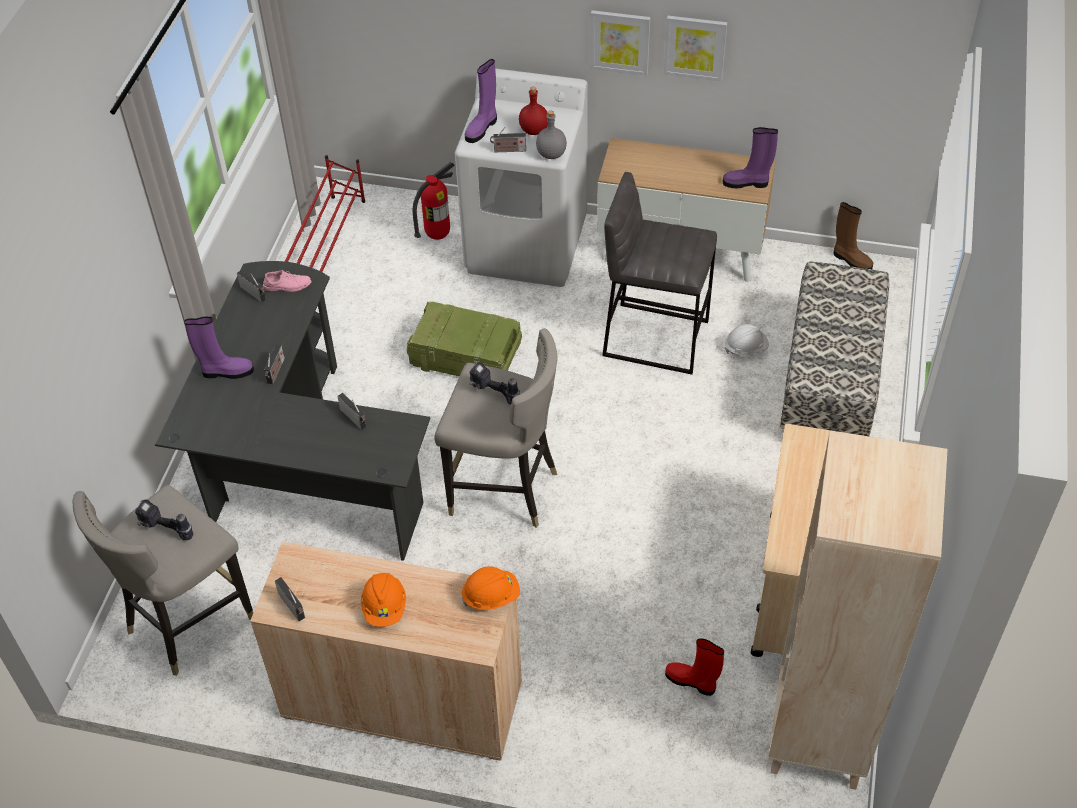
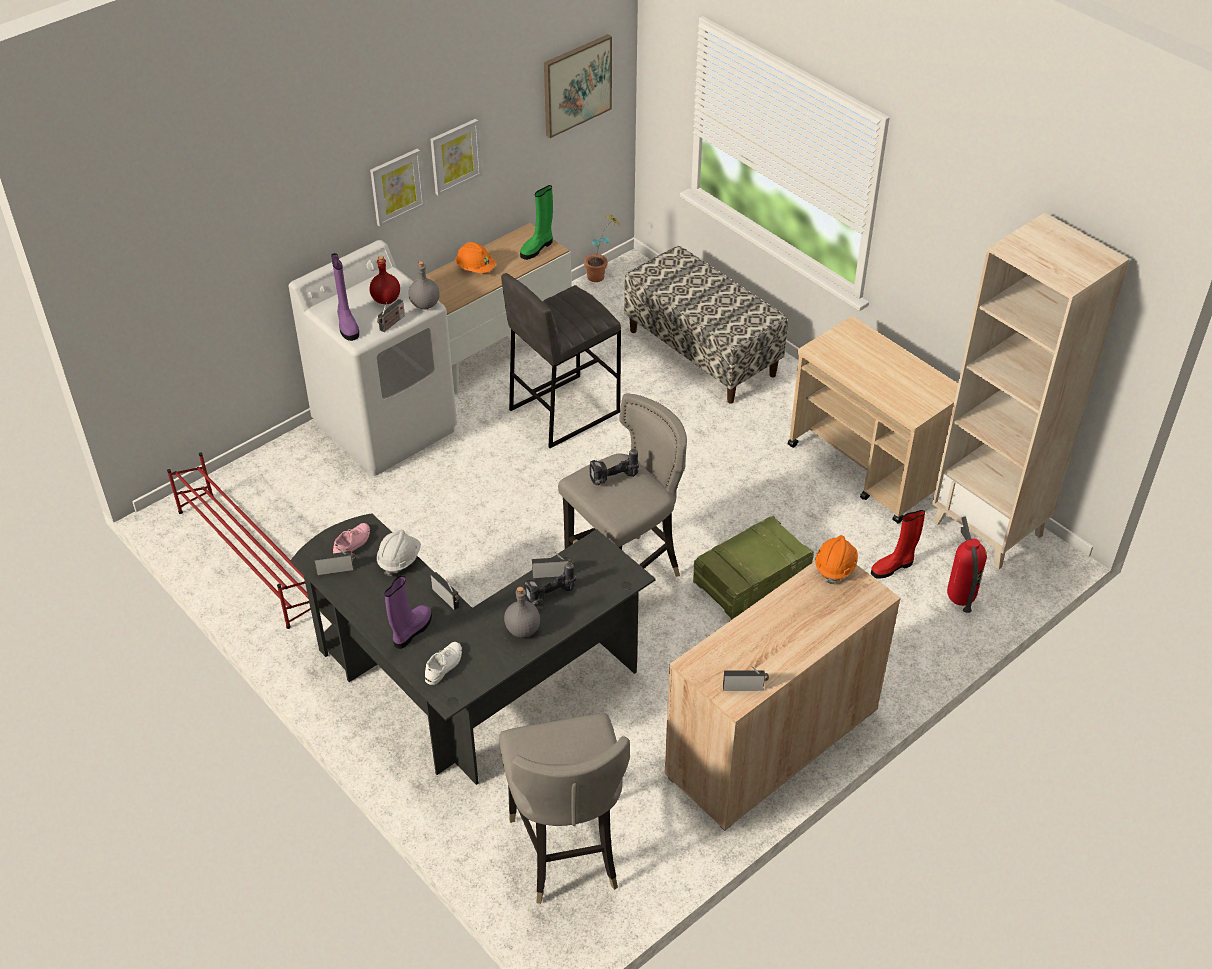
camera: 55 degrees left, 5 degrees down
(166, 530) = (559, 752): power drill -> power drill (550, 597)
(206, 411) = (444, 665): none -> white shoe
(279, 435) = (522, 629): none -> grey bottle
(384, 607) = (793, 632): orange hard hat -> orange hard hat (475, 268)
(437, 235) = (309, 471): fire extinguisher -> fire extinguisher (958, 600)
(464, 357) = (463, 526): crate -> crate (750, 582)
(746, 348) = (625, 372): white hard hat -> white hard hat (399, 559)
(747, 183) = (537, 248): purple boot -> green boot
(851, 260) = (601, 276): brown boot -> potted plant
(869, 51) = (576, 85): none -> picture

